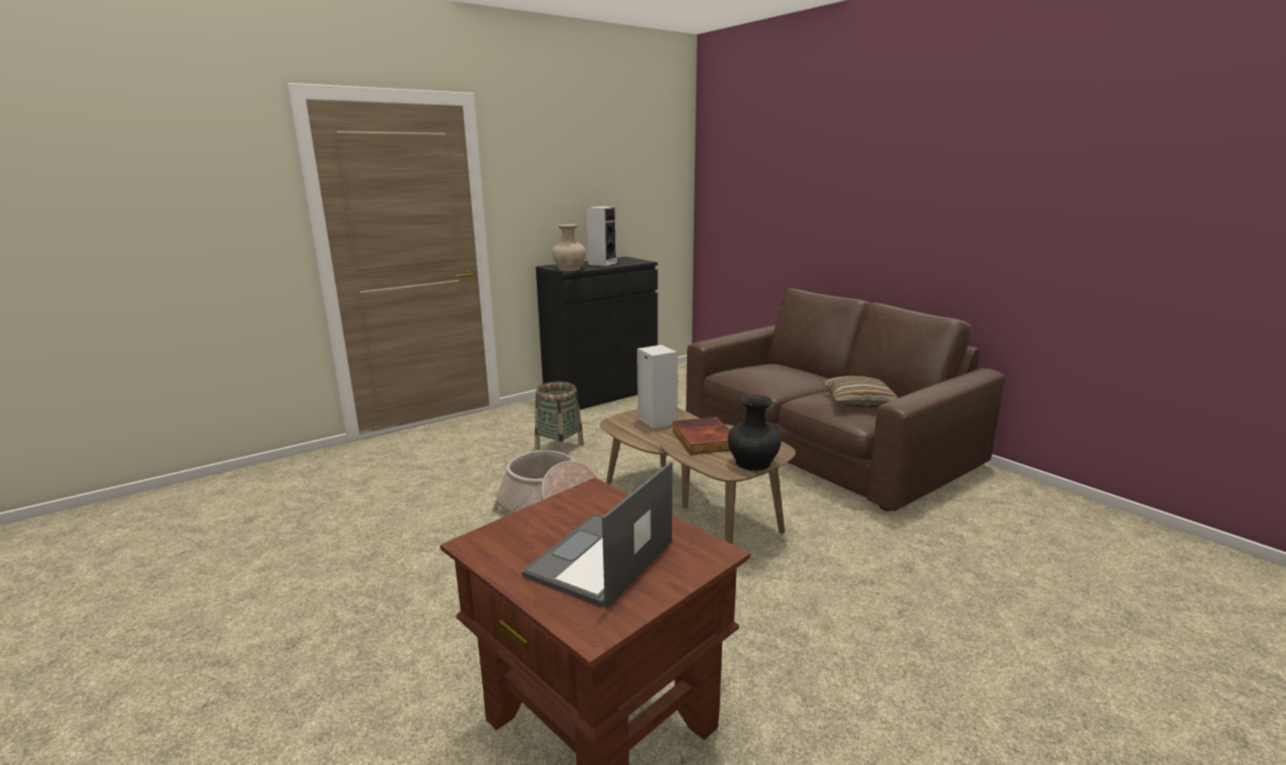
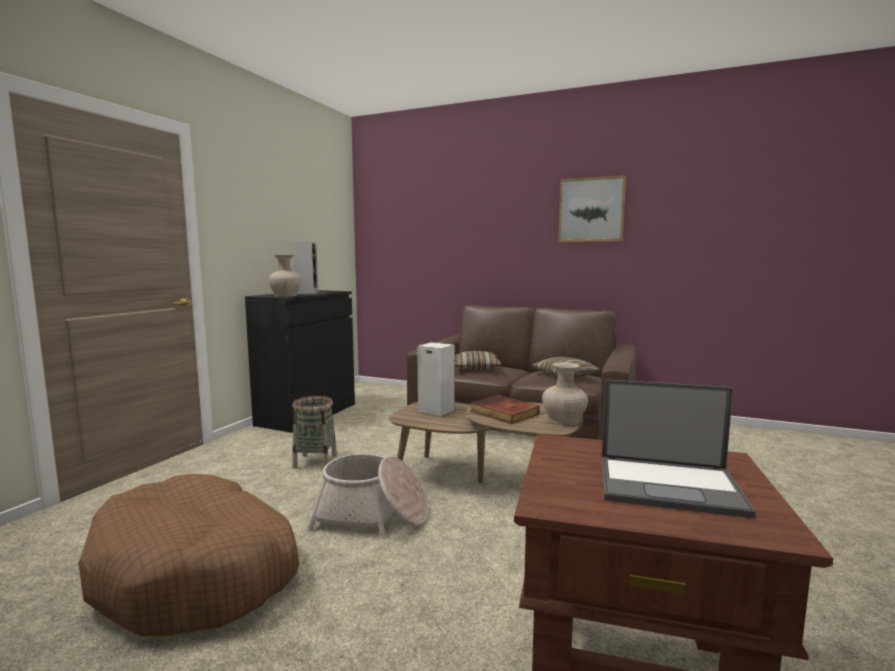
camera: 30 degrees left, 10 degrees down
(393, 522) = (197, 573): none -> brown dog bed
(600, 560) = (670, 485): laptop -> laptop turned 75 degrees counterclockwise
(752, 463) = (563, 420): black vase -> beige vase
(764, 373) = (476, 368): none -> pillow
(967, 166) = (591, 210): none -> picture

